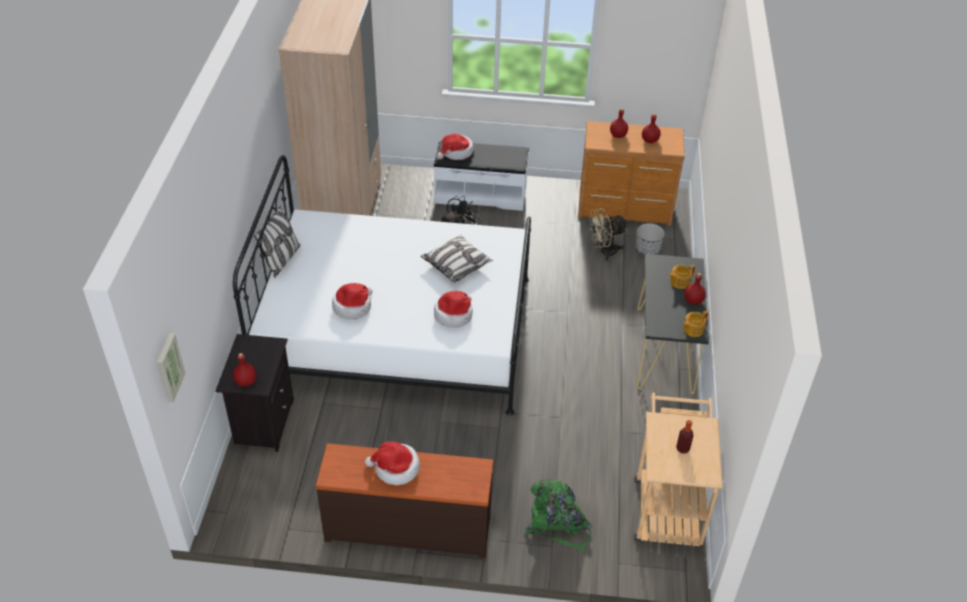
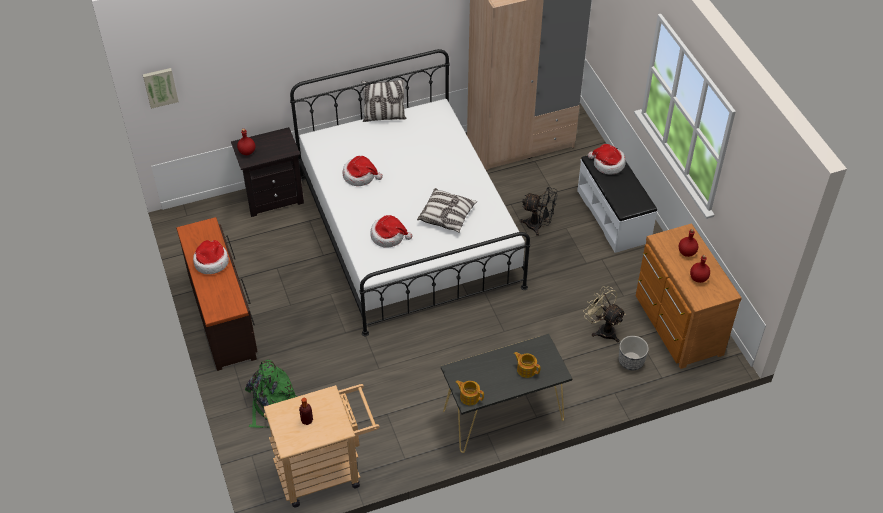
camera: 65 degrees right, 5 degrees up
(693, 300) = (508, 386): red bottle -> none

